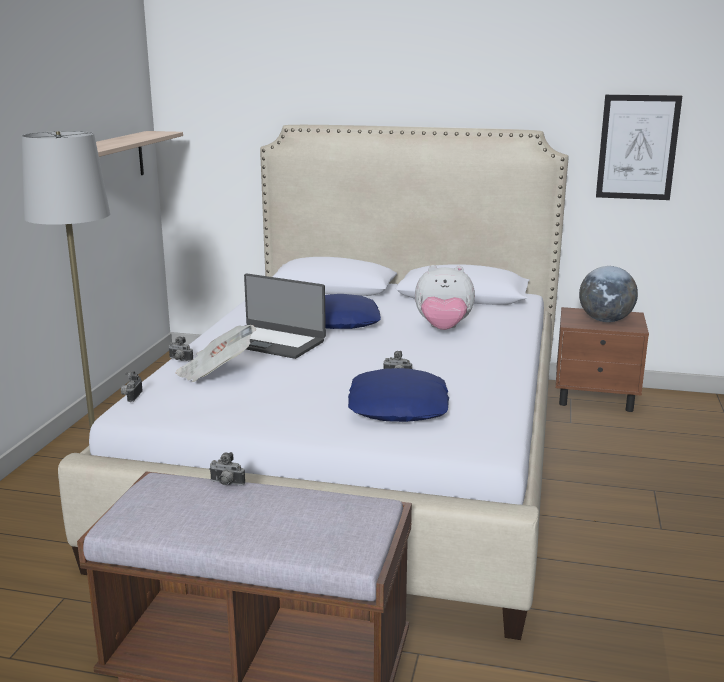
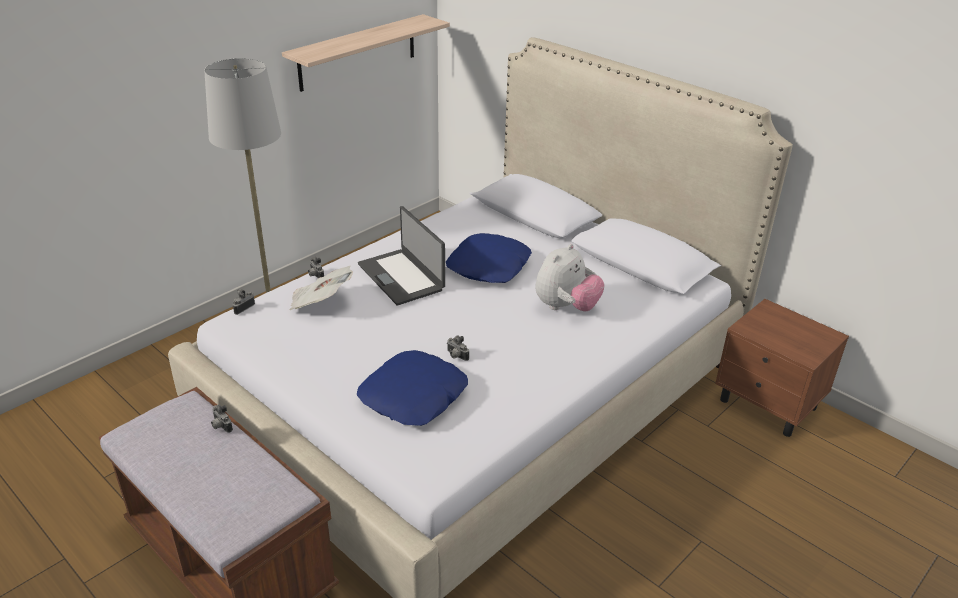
camera: 30 degrees right, 15 degrees up
(443, 329) = (566, 307): plush toy -> plush toy turned 90 degrees counterclockwise
(605, 320) = (788, 335): globe -> none
(637, 147) = (880, 155): picture -> none

